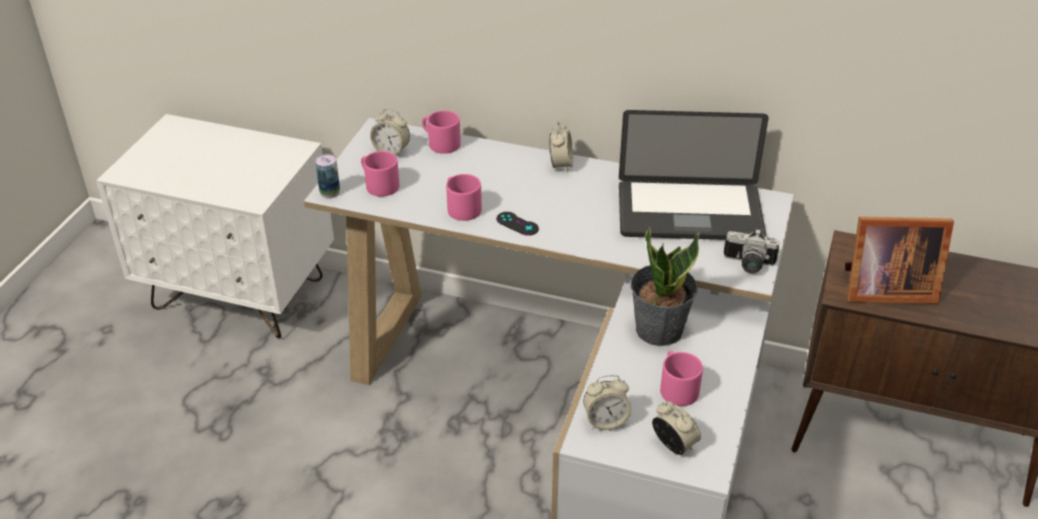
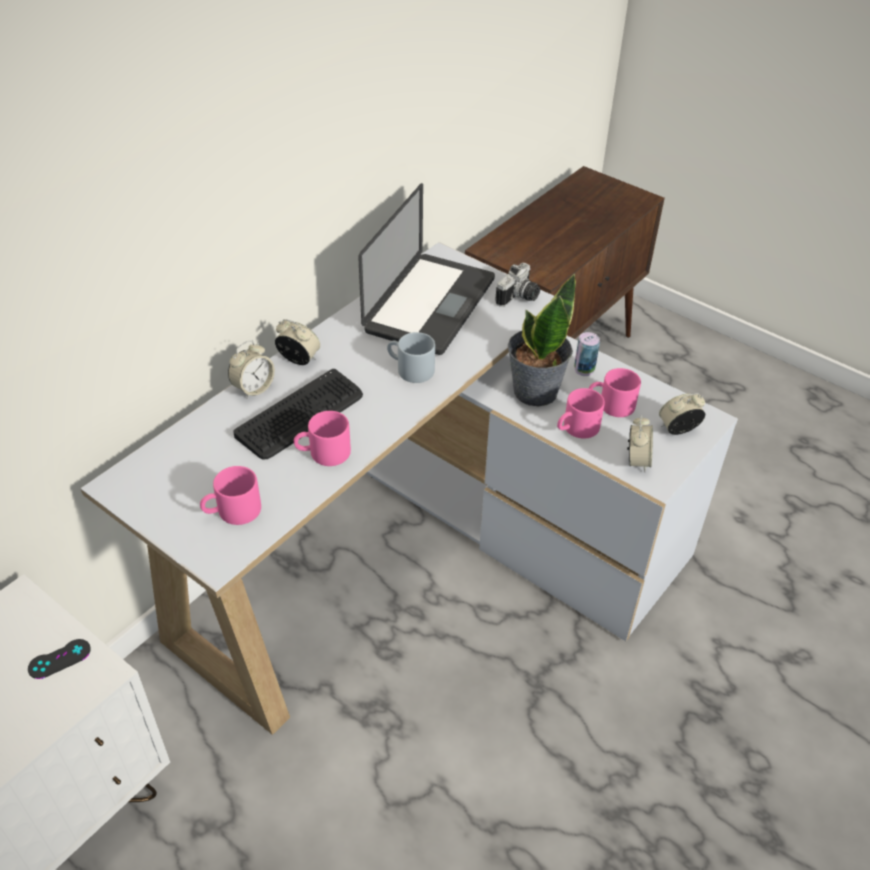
camera: 70 degrees left, 5 degrees up
(330, 192) = (217, 561): can -> can (584, 369)
(391, 151) = (173, 484): alarm clock -> alarm clock (253, 388)
(439, 143) = (188, 438): pink mug -> pink mug (576, 429)
(496, 184) = (301, 415): none -> keyboard
(517, 224) = (378, 419): black game controller -> black game controller (59, 659)
(591, 224) = (409, 369): none -> grey mug
(884, 289) = (550, 254): picture frame -> none

